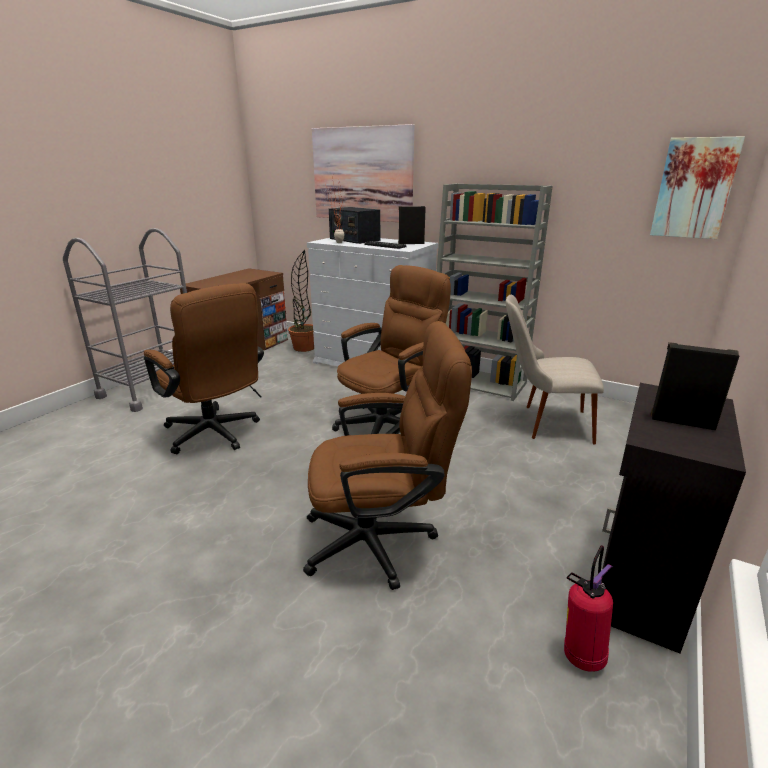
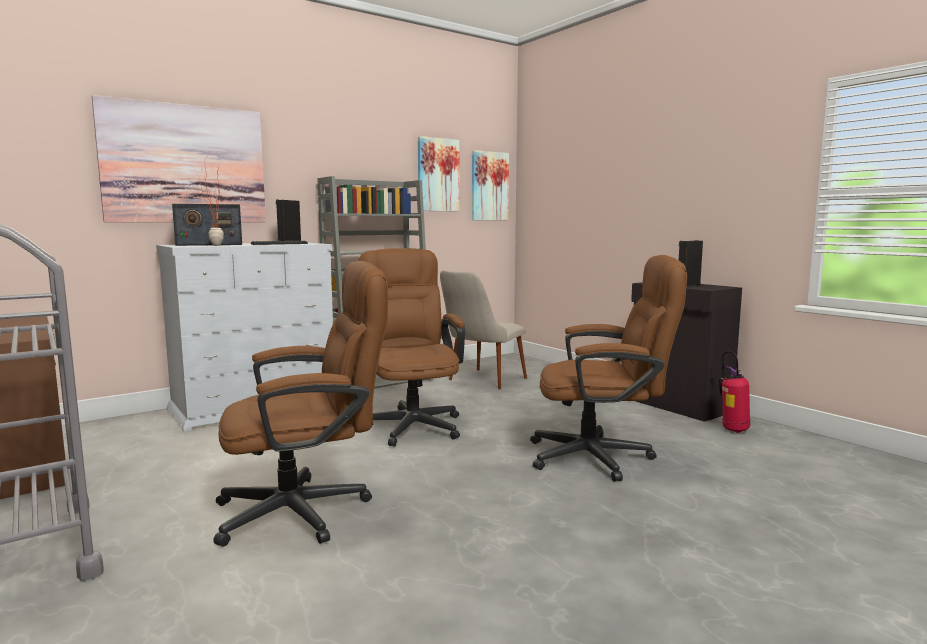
camera: 65 degrees left, 15 degrees down
(304, 348) = (117, 429): potted plant -> none
(381, 541) = (602, 457): brown office chair -> brown office chair turned 75 degrees clockwise
(605, 175) = (437, 175): none -> picture

